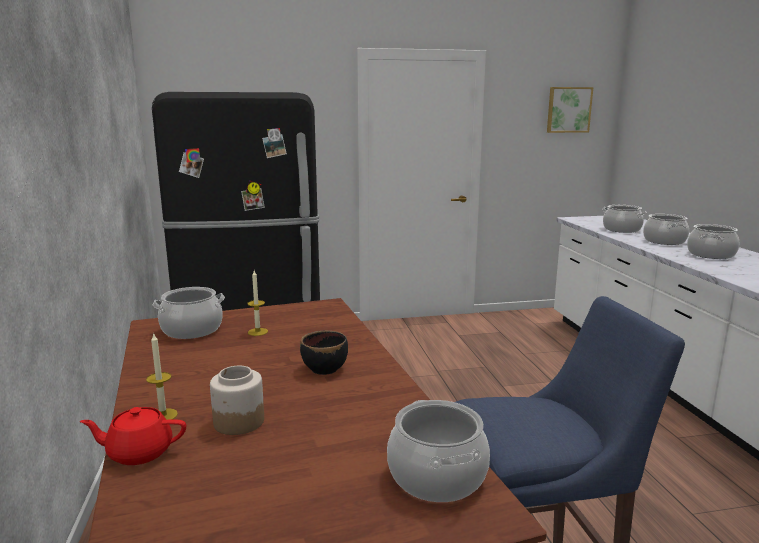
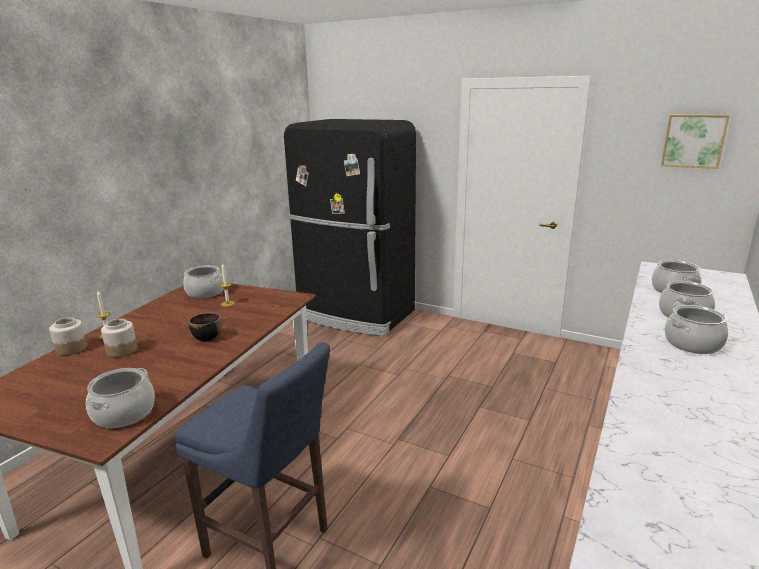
camera: 40 degrees right, 5 degrees up
(139, 452) = (71, 349): red teapot -> jar

